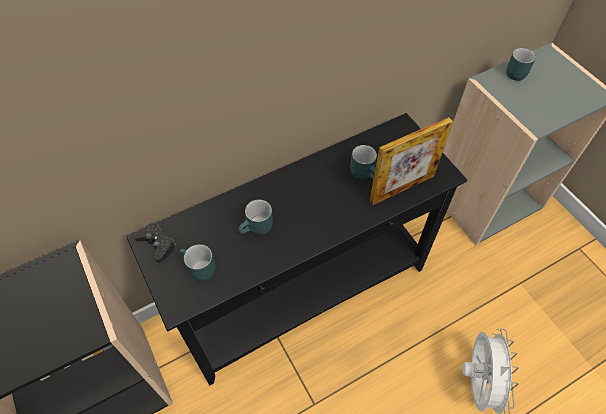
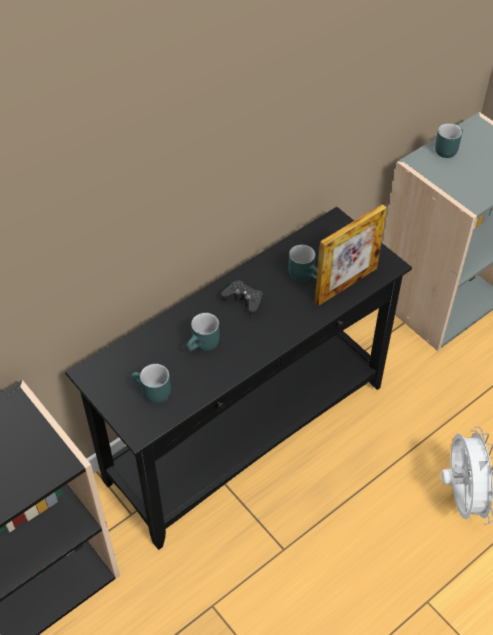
camera: 10 degrees left, 5 degrees down
(157, 244) = (101, 375): black game controller -> black game controller (244, 300)

